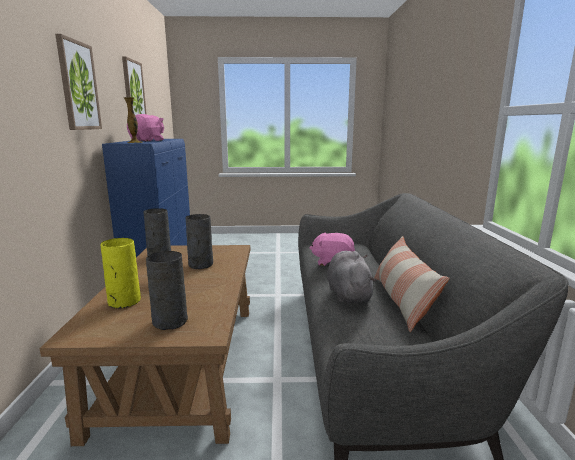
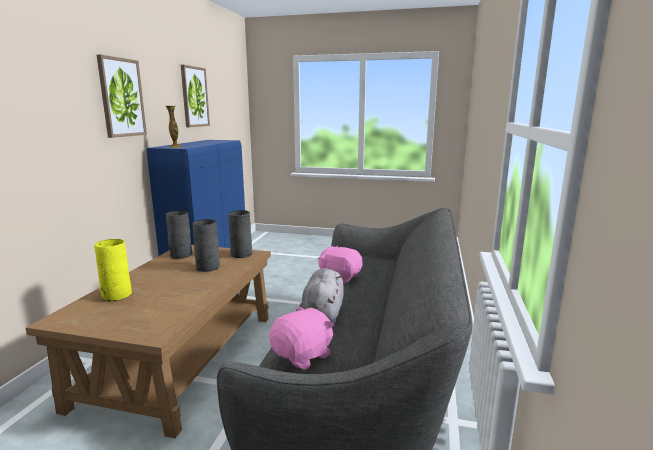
camera: 15 degrees right, 0 degrees up
(148, 140) = (196, 144): pink plush toy -> pink plush toy (303, 355)
(170, 321) = (137, 318): grey vase -> grey vase (242, 254)
(402, 301) = (372, 327): pillow -> none

